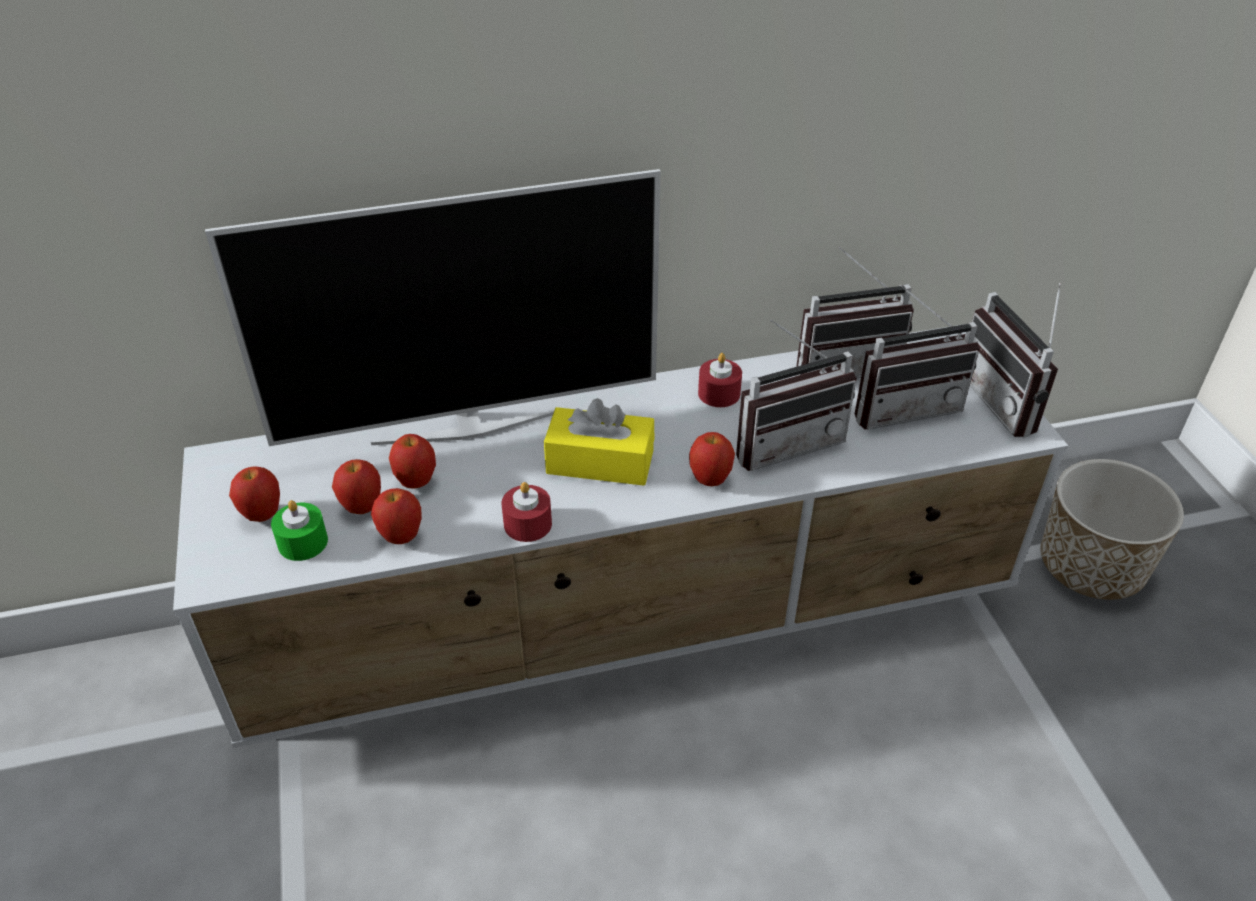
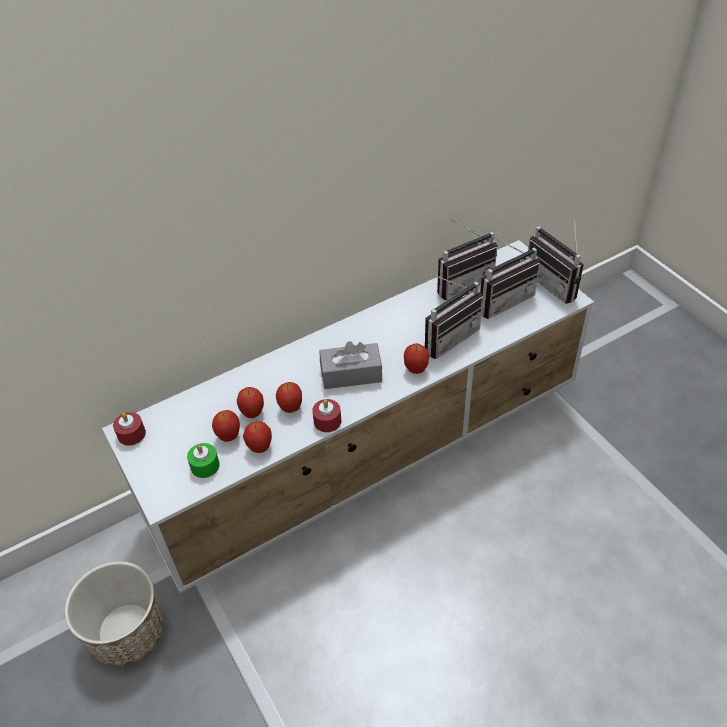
camera: 15 degrees left, 5 degrees up
(262, 515) = (172, 456): apple -> apple (291, 408)
(469, 425) = (266, 371): television -> none
(600, 462) = (351, 374): yellow tissue box -> grey tissue box
(719, 393) = (400, 316): red candle -> red candle (131, 434)
(1090, 567) = (606, 357): planter -> planter (127, 632)

